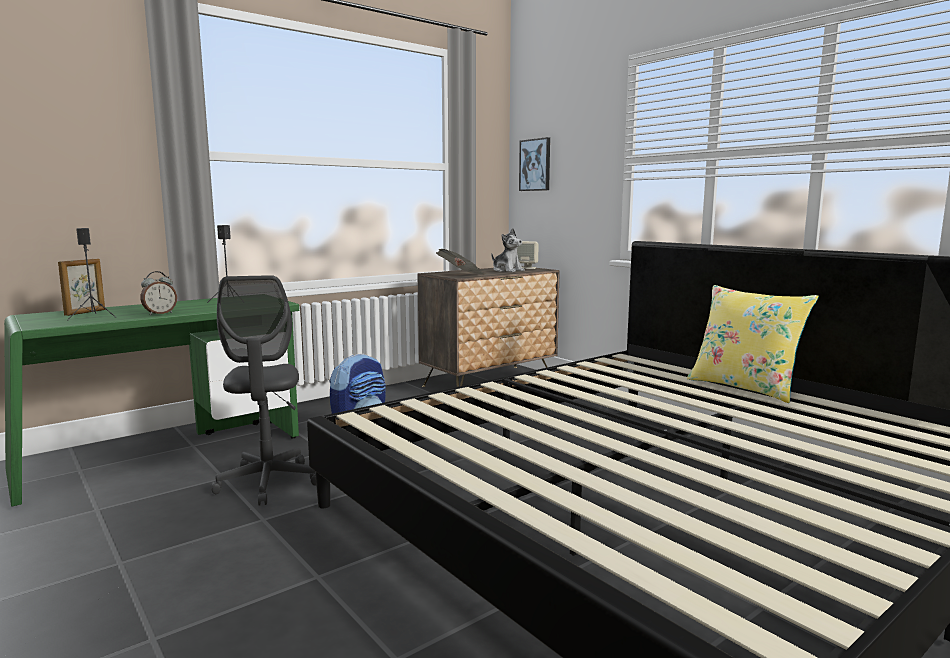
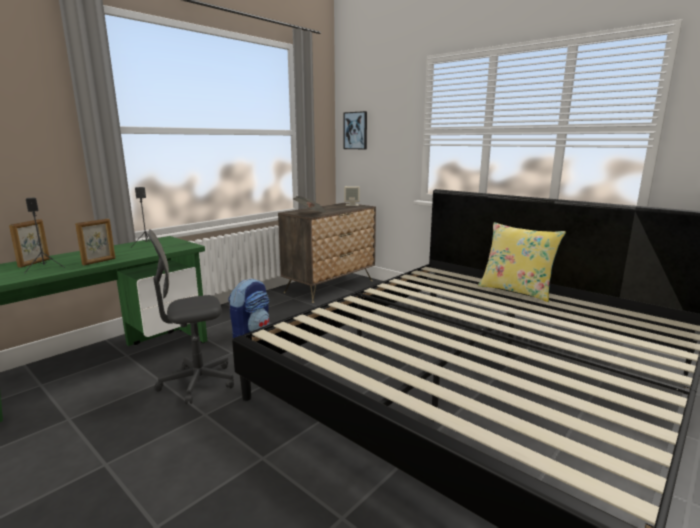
camera: 10 degrees left, 5 degrees up
(160, 313) = (99, 261): alarm clock -> picture frame
(268, 482) = (197, 382): grey office chair -> grey office chair turned 90 degrees clockwise
(507, 271) = (340, 208): plush toy -> none

